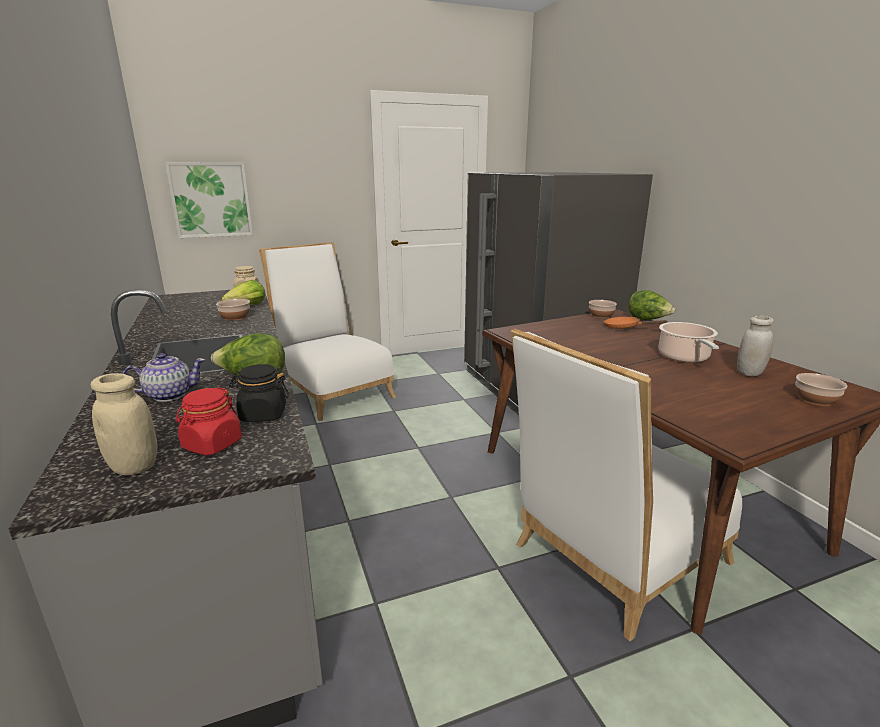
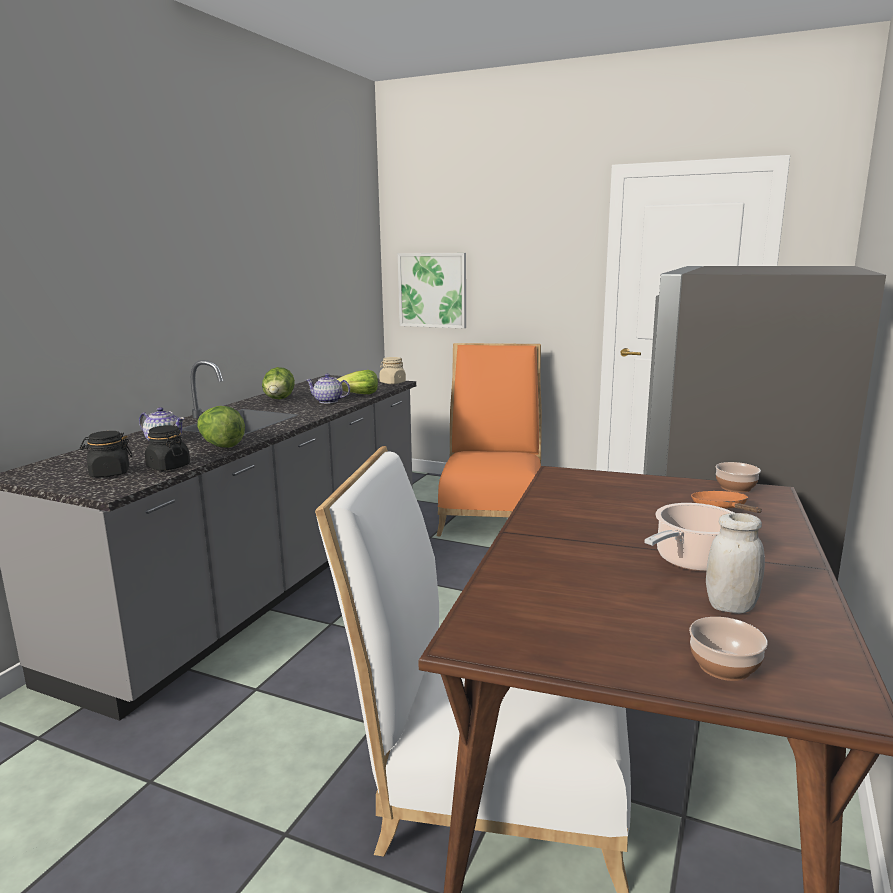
camera: 45 degrees right, 5 degrees down
(134, 467) = (62, 471): beige jar -> none
(212, 444) = (109, 473): red jar -> black jar
(235, 317) = (328, 401): bowl -> teapot
(332, 389) = (492, 512): white chair -> orange chair
(647, 320) = (791, 510): lettuce -> lettuce (279, 400)

